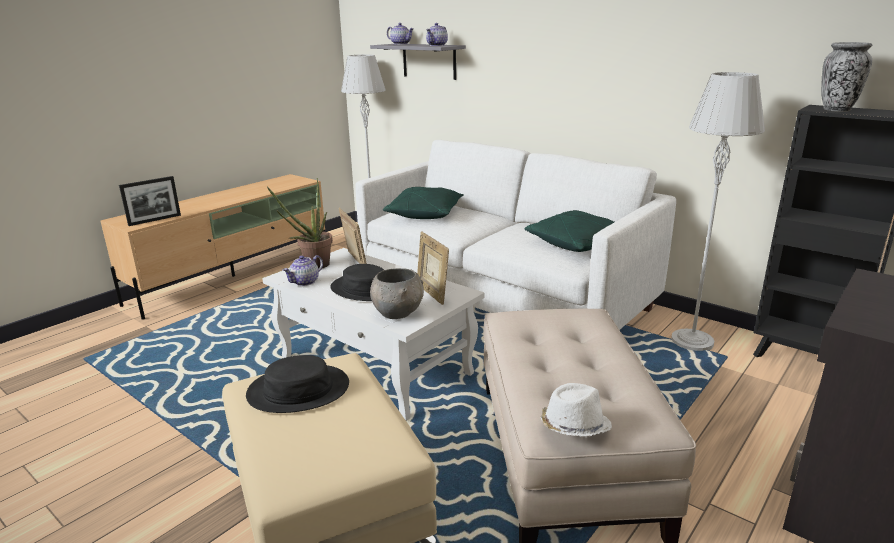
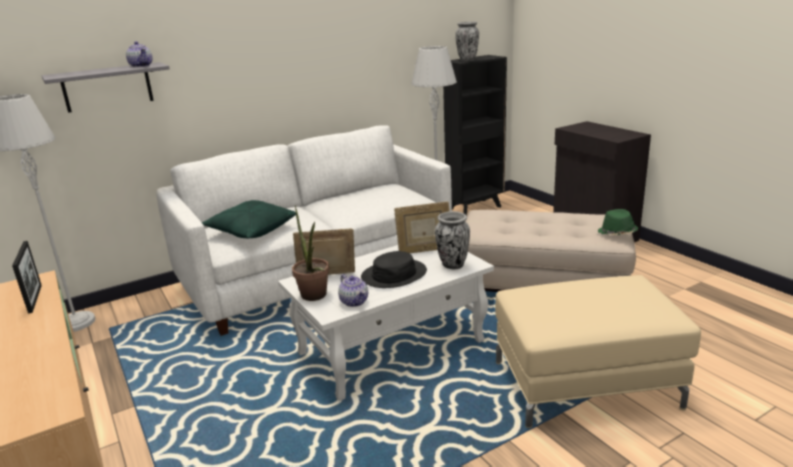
camera: 70 degrees left, 0 degrees up
(155, 220) = (55, 393): picture frame -> picture frame (35, 298)
(298, 390) = (563, 307): black hat -> none
(398, 313) = (452, 265): grey bowl -> vase
(401, 44) = (67, 73): teapot -> none
(573, 426) = (617, 233): white hat -> green hat
(577, 243) = (385, 191): green pillow -> none

